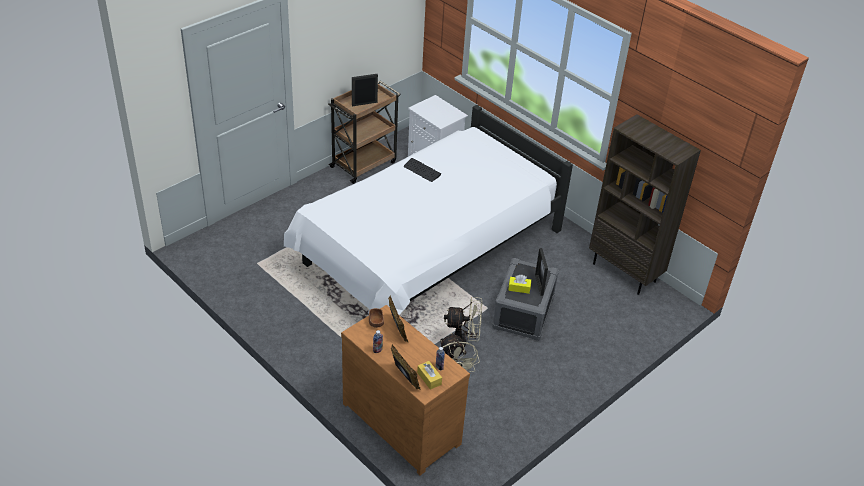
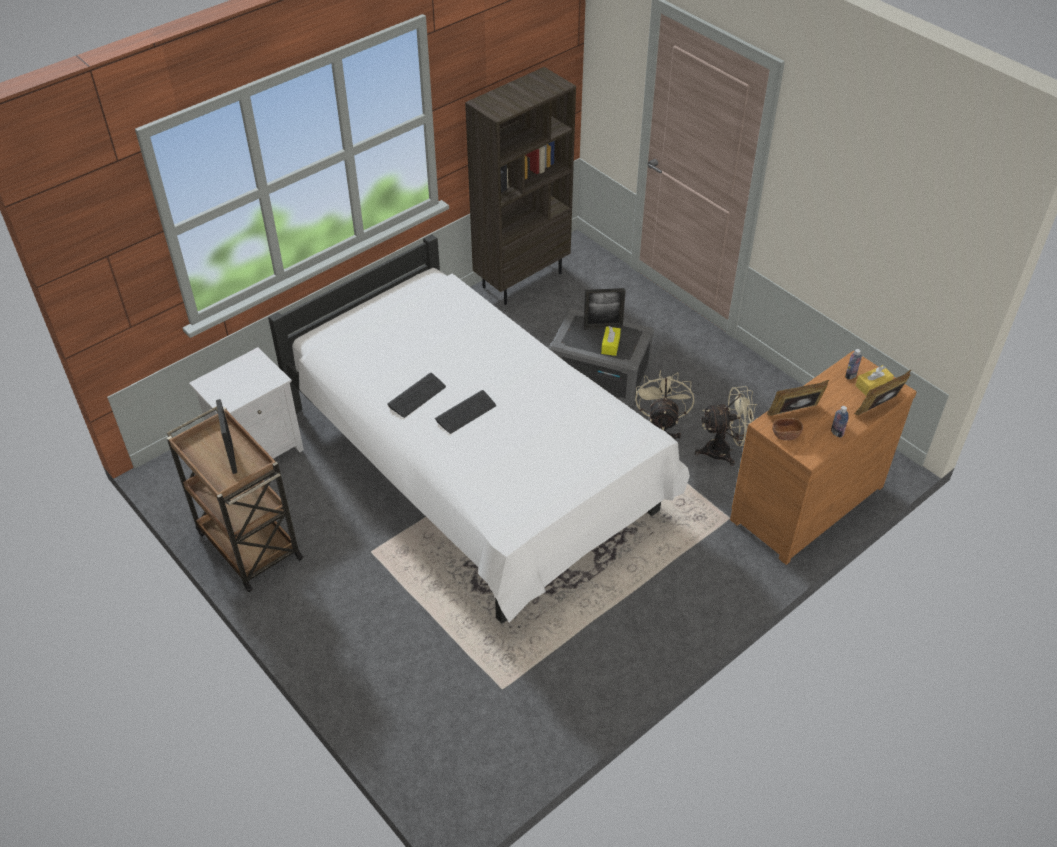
camera: 85 degrees left, 5 degrees up
(408, 190) = (466, 413): none -> keyboard

